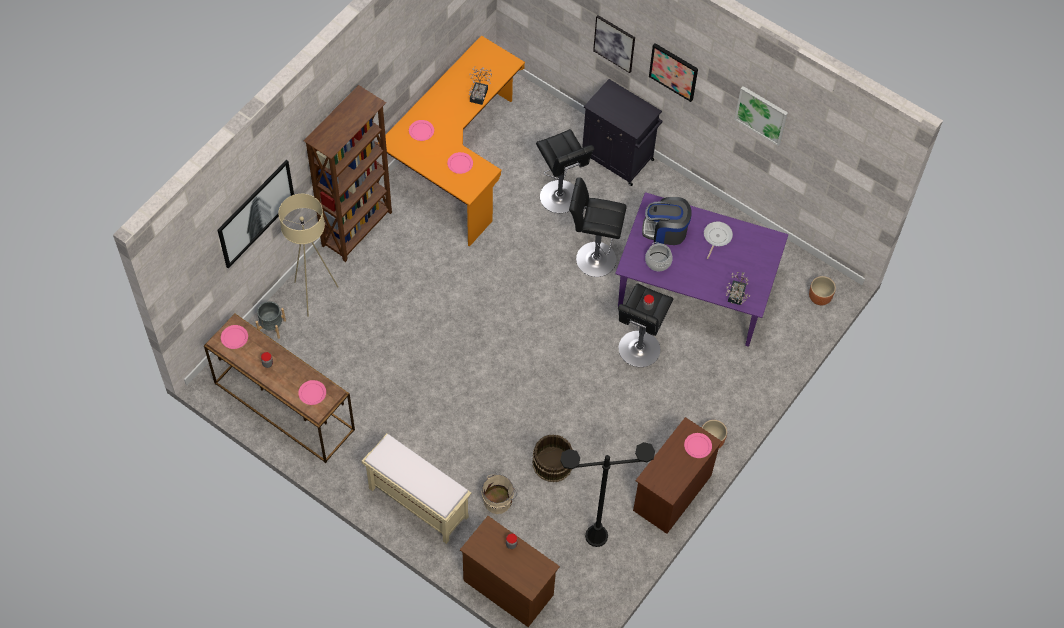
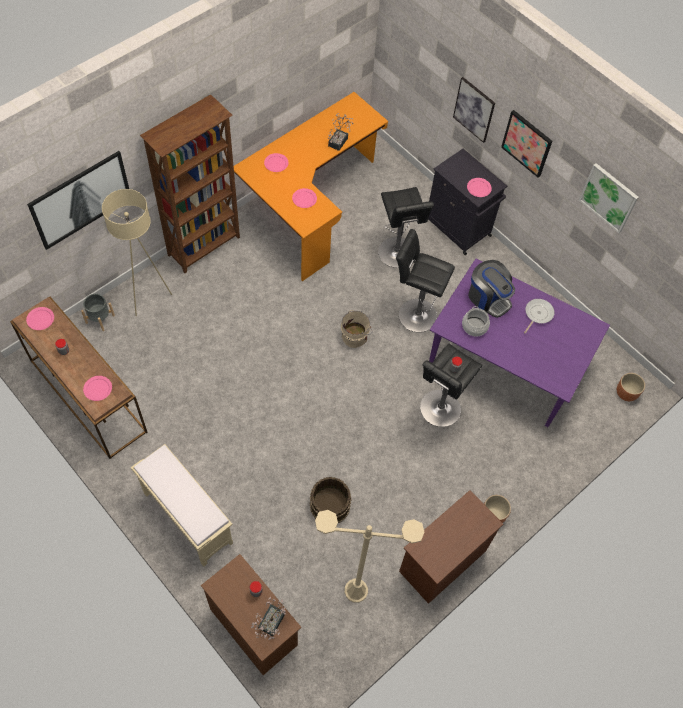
camera: 10 degrees right, 0 degrees up
(498, 500) = (267, 531): beige bucket -> beige bucket (355, 336)
(596, 536) = (356, 590): black floor lamp -> beige floor lamp
(665, 231) = (488, 298): coffee machine -> coffee machine turned 150 degrees counterclockwise
(698, 446) = (477, 524): pink plate -> pink plate (479, 188)
(735, 297) = (545, 376): potted plant -> potted plant (269, 624)

